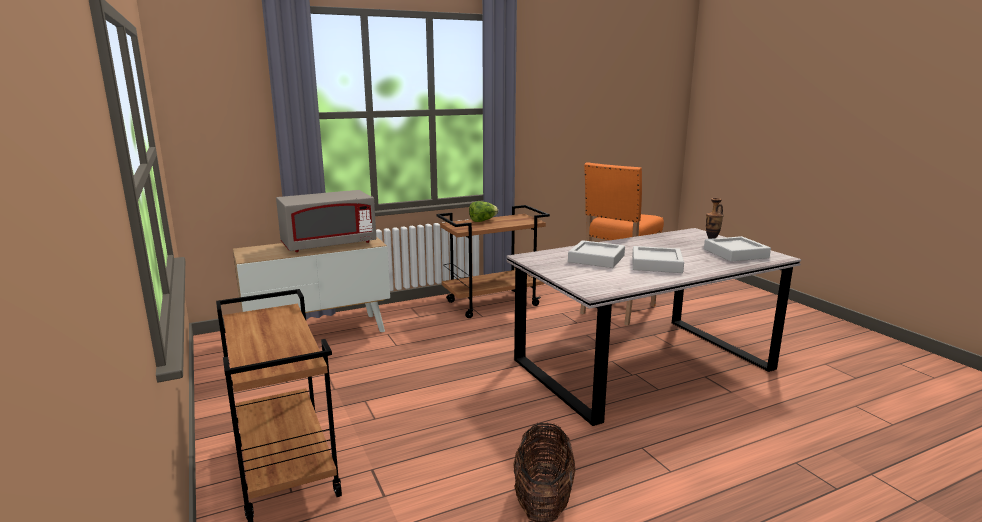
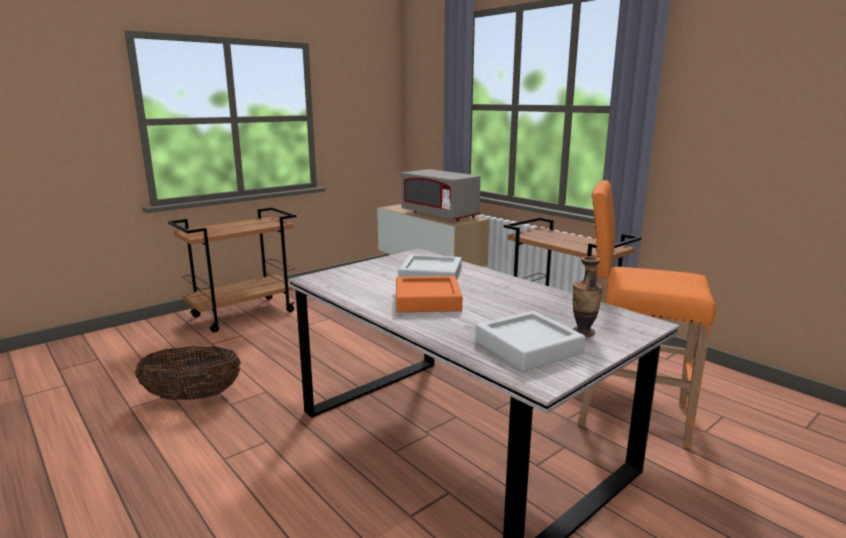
camera: 75 degrees right, 0 degrees up
(482, 221) = (568, 237): lettuce -> none
(656, 264) = (427, 300): grey tray -> orange tray

